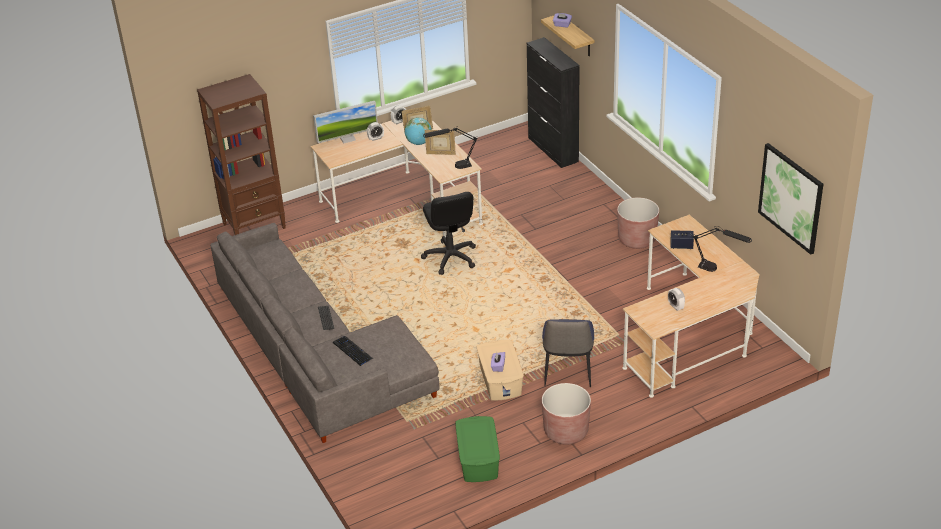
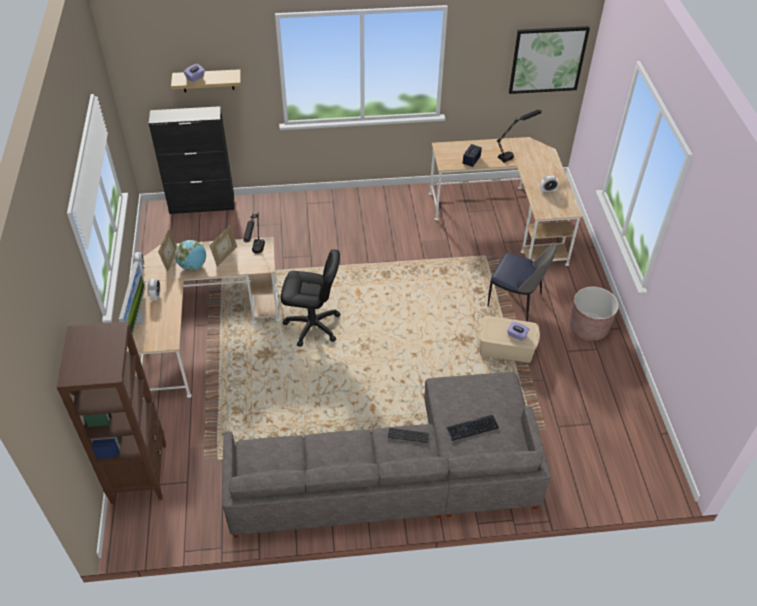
camera: 70 degrees left, 10 degrees up
(477, 459) = (602, 396): green storage box -> none
(637, 239) = (369, 202): brown planter -> none

